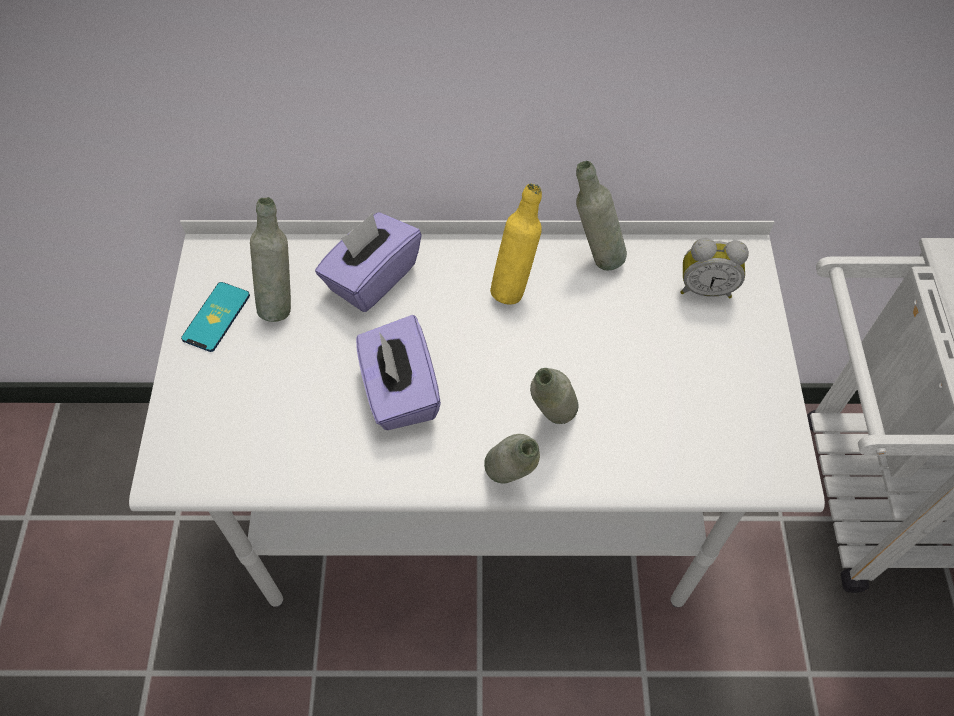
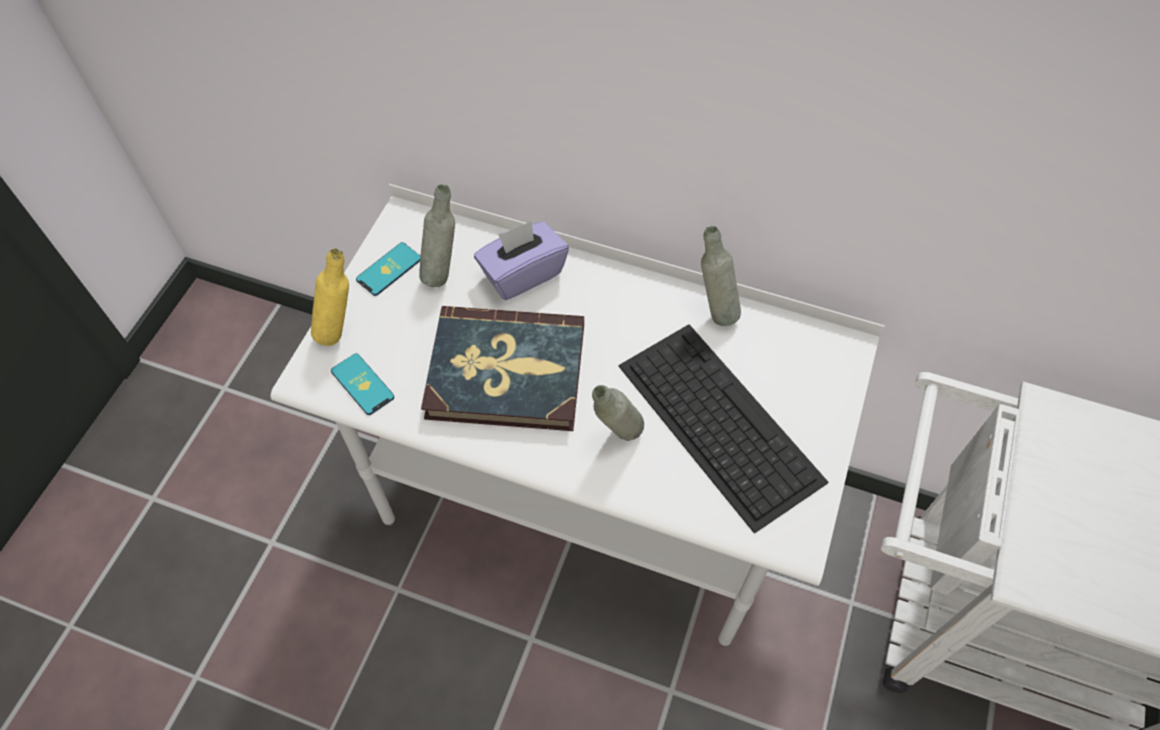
camera: 20 degrees right, 0 degrees up
(238, 457) = (362, 384): none -> phone
(399, 391) = (506, 372): purple tissue box -> book
(510, 484) = (562, 475): grey bottle -> none
(514, 286) = (635, 315): yellow bottle -> yellow bottle (340, 331)
(648, 372) = (717, 421): none -> keyboard
(705, 288) = (799, 365): alarm clock -> none

